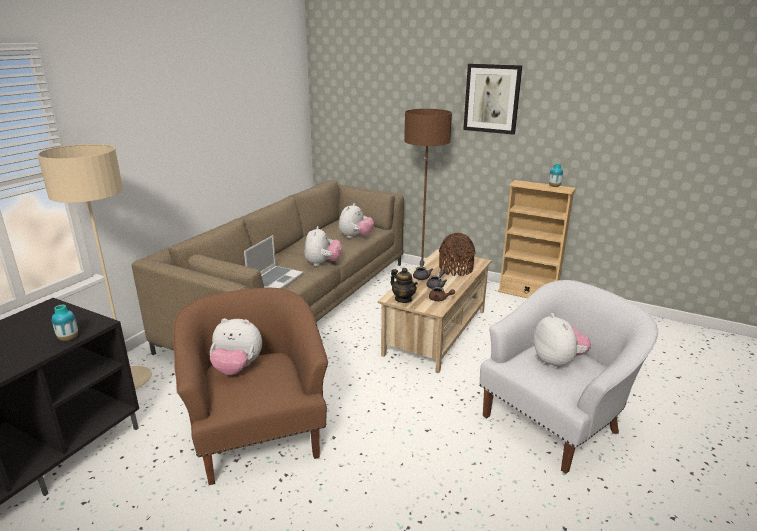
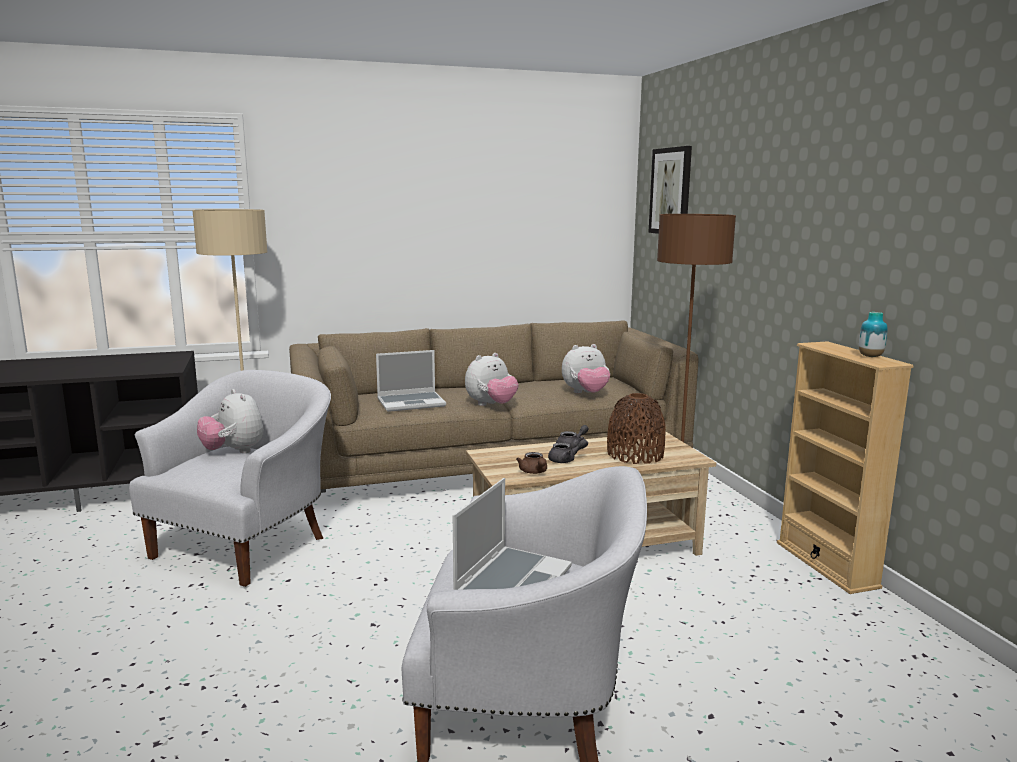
camera: 45 degrees right, 10 degrees down
(68, 338) = (134, 371): vase -> none
(259, 434) = (246, 545): brown armchair -> white armchair
(403, 299) = (494, 458): teapot -> none
(492, 98) = (808, 197): picture -> picture (671, 191)
(558, 361) = (512, 581): plush toy -> laptop

